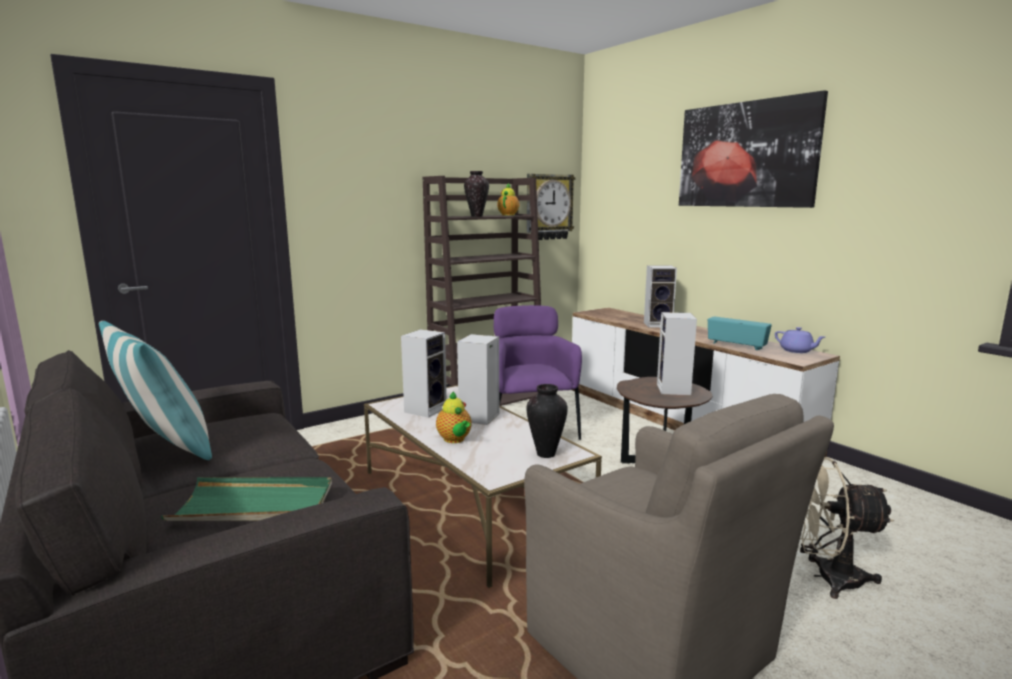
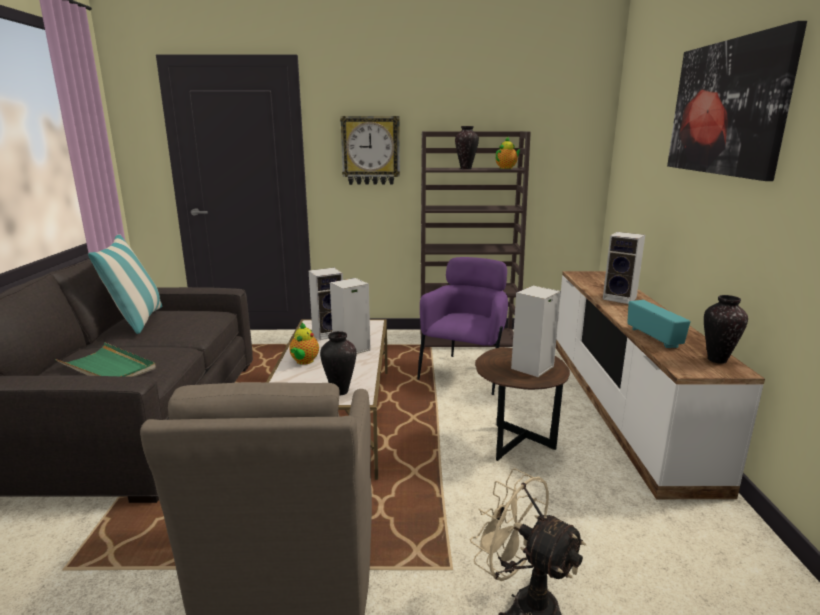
camera: 35 degrees right, 5 degrees up
(548, 207) = (567, 160): wall clock -> wall clock (371, 150)
(797, 351) = (717, 360): purple teapot -> vase

